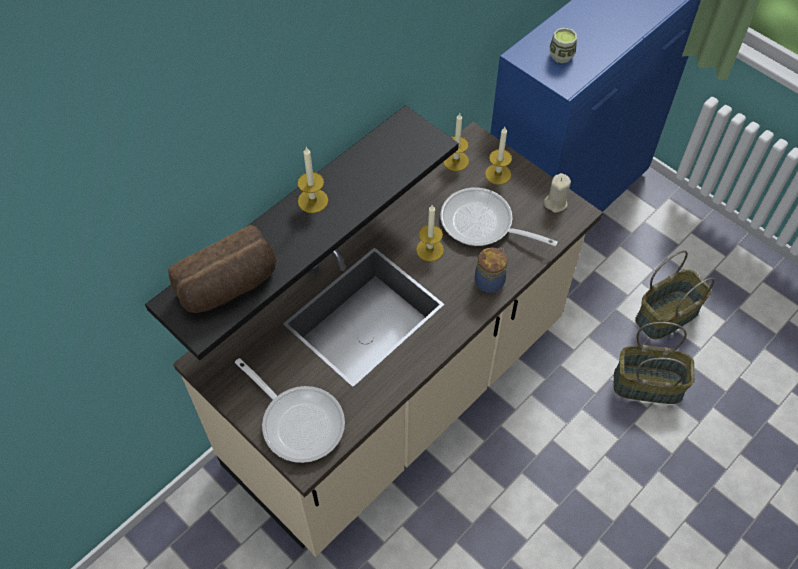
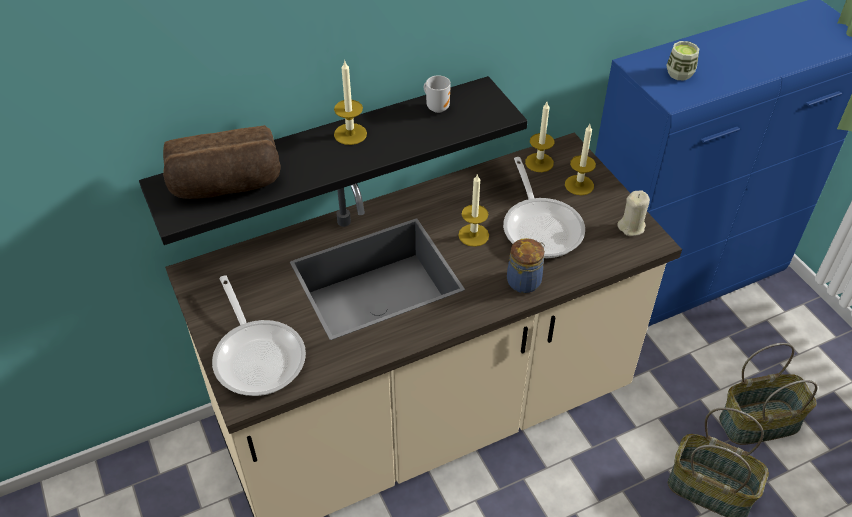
camera: 20 degrees right, 10 degrees down
(376, 151) = (437, 107): none -> mug
(482, 225) = (541, 227): frying pan -> frying pan turned 150 degrees counterclockwise

